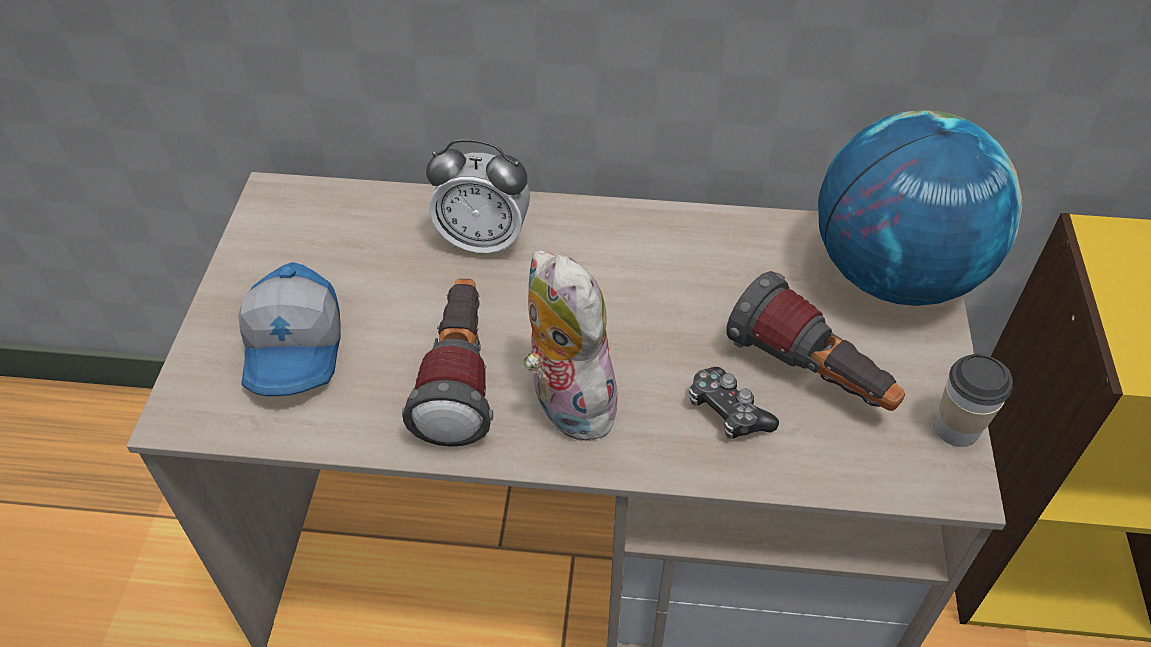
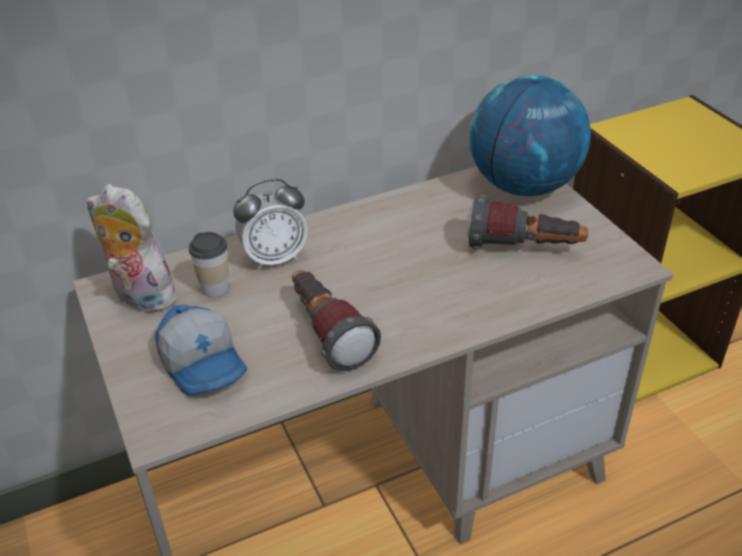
camera: 30 degrees left, 10 degrees down
(565, 402) = (402, 318): plush toy -> plush toy (140, 298)
(727, 411) = (496, 284): game controller -> none
(956, 428) = (615, 242): cup -> cup (215, 288)

